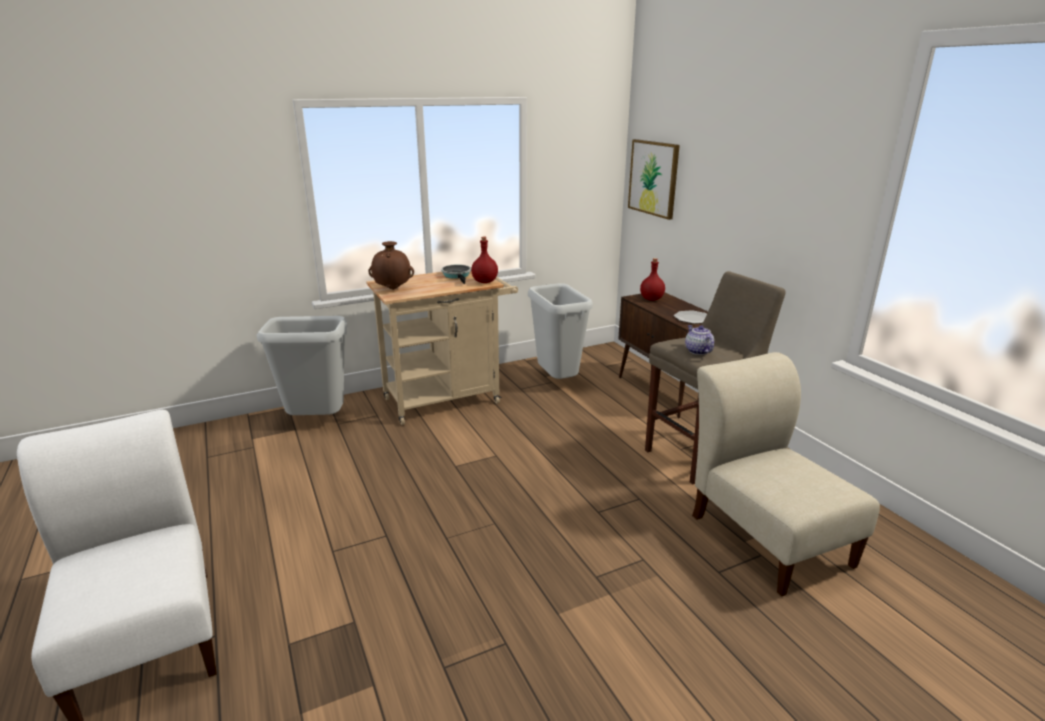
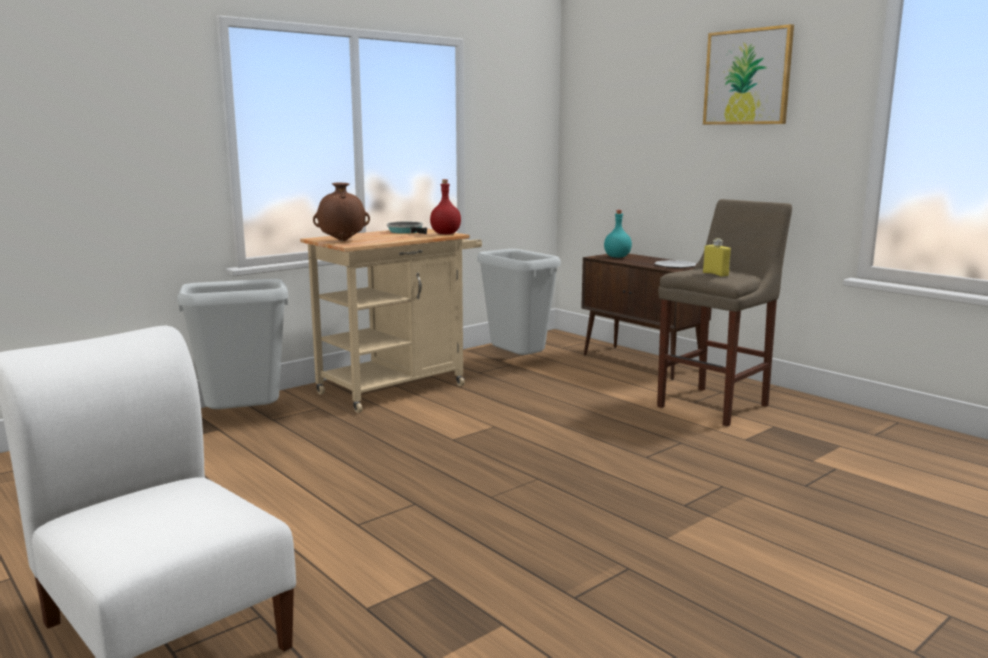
camera: 15 degrees left, 10 degrees down
(651, 299) = (616, 257): red bottle -> turquoise bottle
(653, 178) = (599, 131): picture -> picture (747, 77)
(697, 351) = (715, 274): teapot -> yellow bottle
(765, 536) = (829, 454): beige chair -> none

